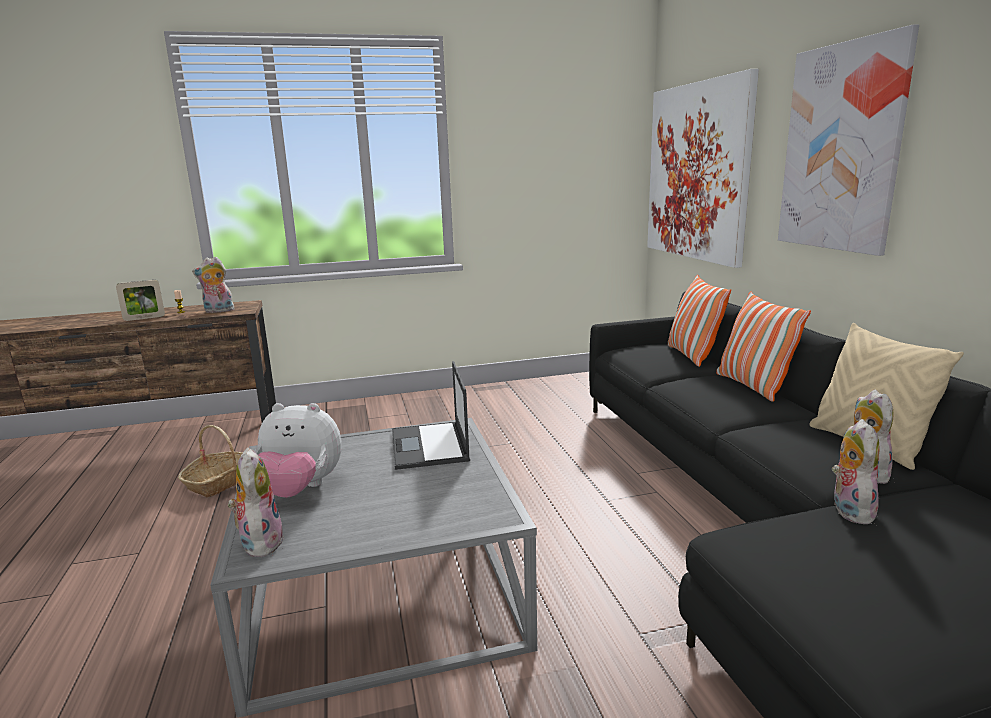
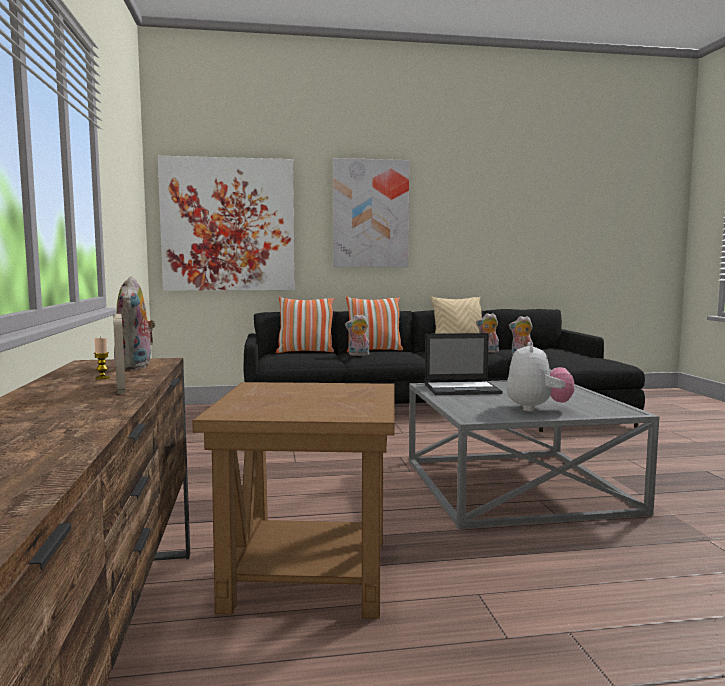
camera: 85 degrees left, 10 degrees down
(222, 481) = (307, 571): basket -> brown side table
(260, 542) = (609, 412): plush toy -> plush toy (358, 355)

